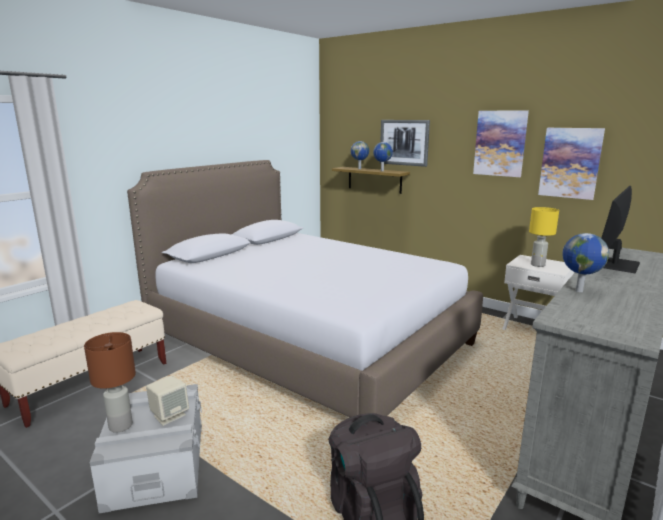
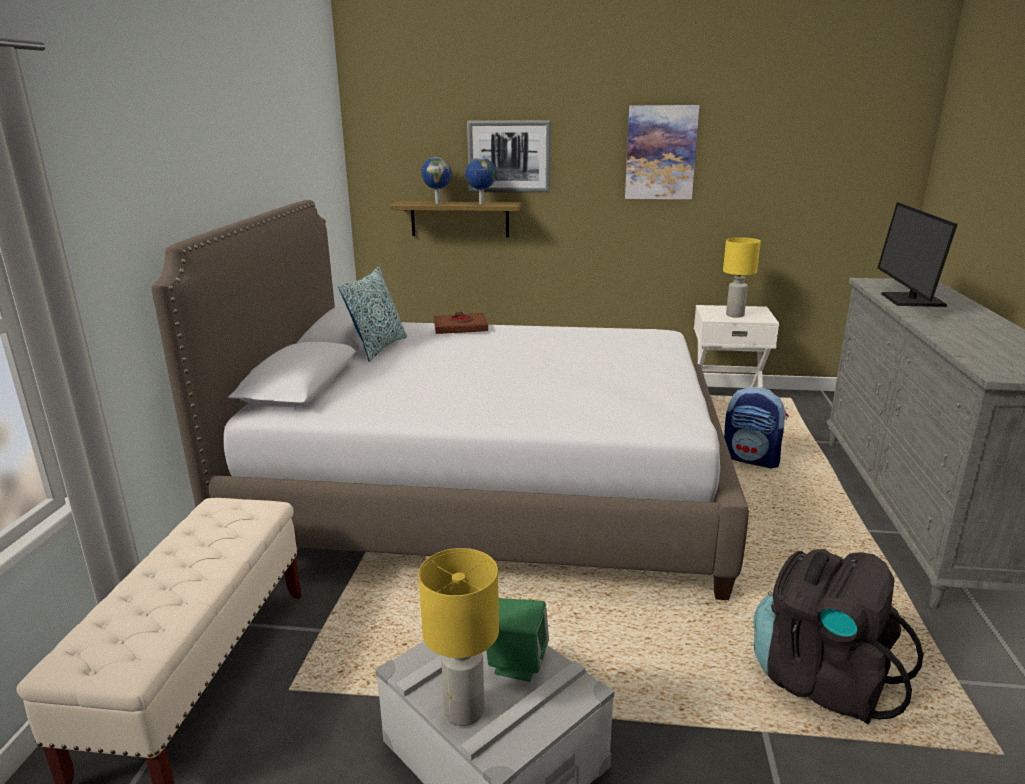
camera: 30 degrees left, 5 degrees up
(120, 426) = (464, 712): brown table lamp -> yellow table lamp
(169, 415) = (516, 663): beige speaker -> green speaker
(272, 244) = (378, 347): none -> pillow
(330, 242) = (460, 328): none -> brown book
(501, 370) = (751, 459): none -> backpack
(570, 163) = (755, 175): picture -> none
(578, 290) = (947, 337): globe -> none

